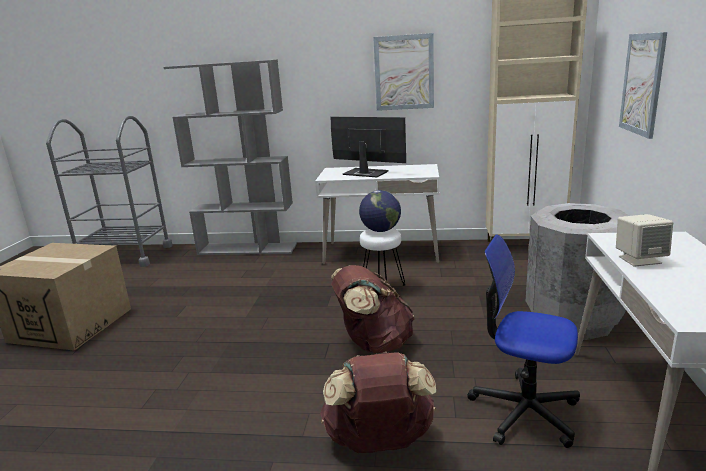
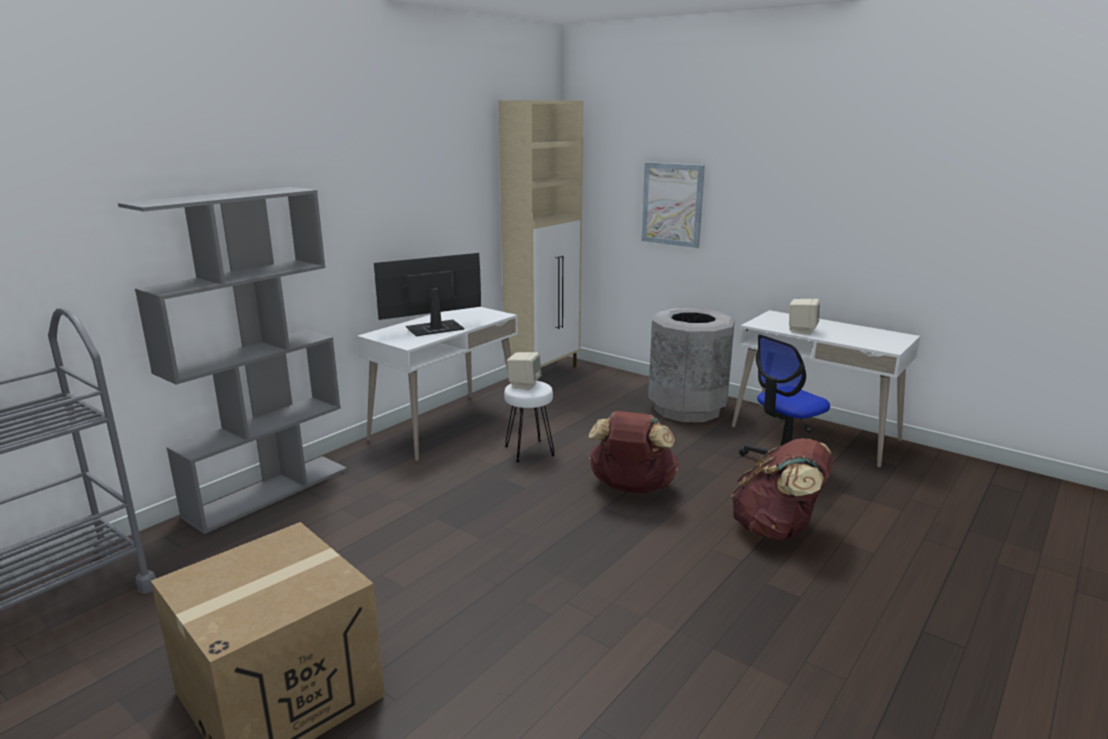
camera: 60 degrees left, 0 degrees up
(380, 230) = (524, 385): globe -> beige speaker
(404, 72) = (429, 199): picture -> none

